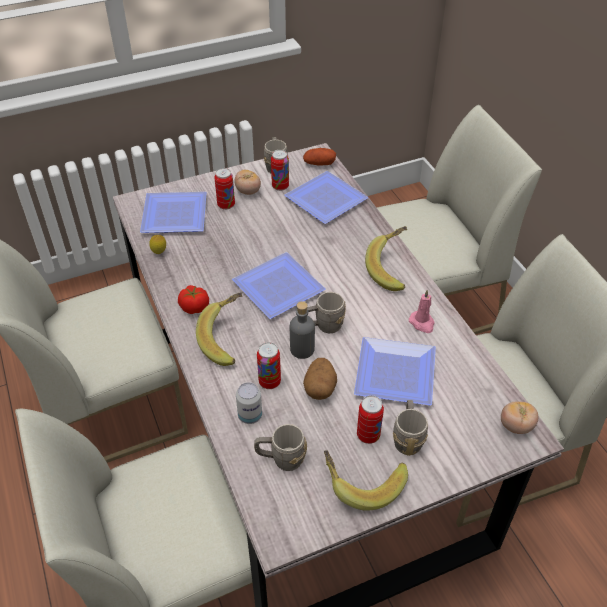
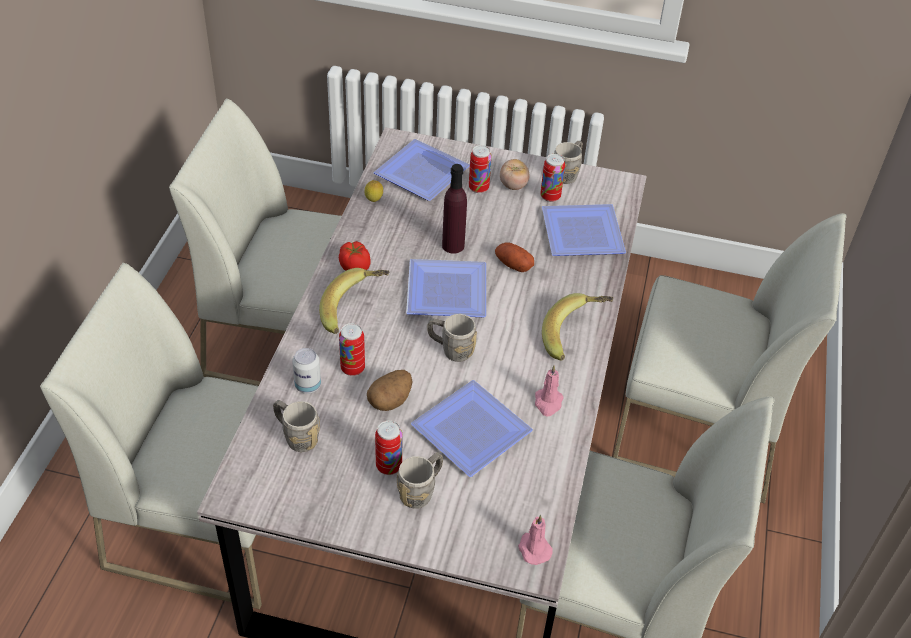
camera: 35 degrees right, 0 degrees up
(249, 253) = (453, 245): none -> purple bottle
(302, 349) = (410, 358): grey bottle -> none
(319, 163) = (615, 193): potato -> potato (513, 264)
(362, 482) = (342, 500): banana -> none
(516, 426) = (533, 548): tomato -> pink candle

